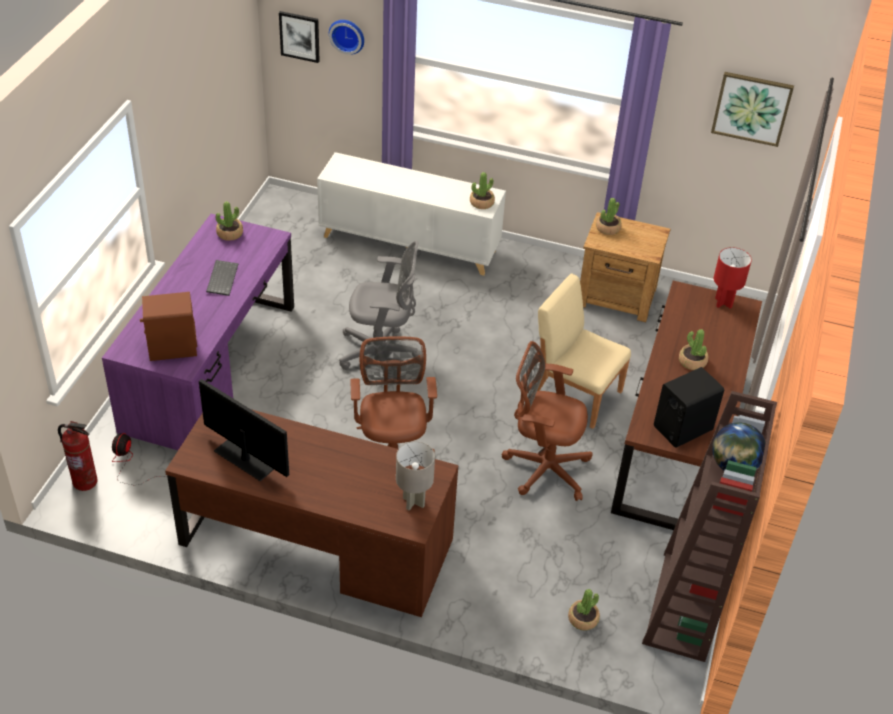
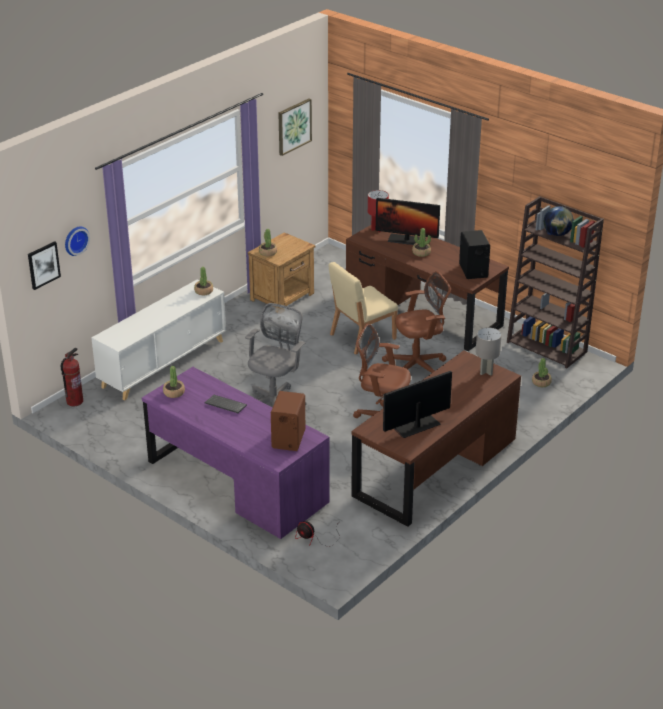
camera: 65 degrees left, 10 degrees down
(85, 482) = (322, 563): fire extinguisher -> fire extinguisher (74, 401)
(543, 468) = (418, 365): brown office chair -> brown office chair turned 150 degrees counterclockwise
(716, 338) = (406, 240): none -> monitor

